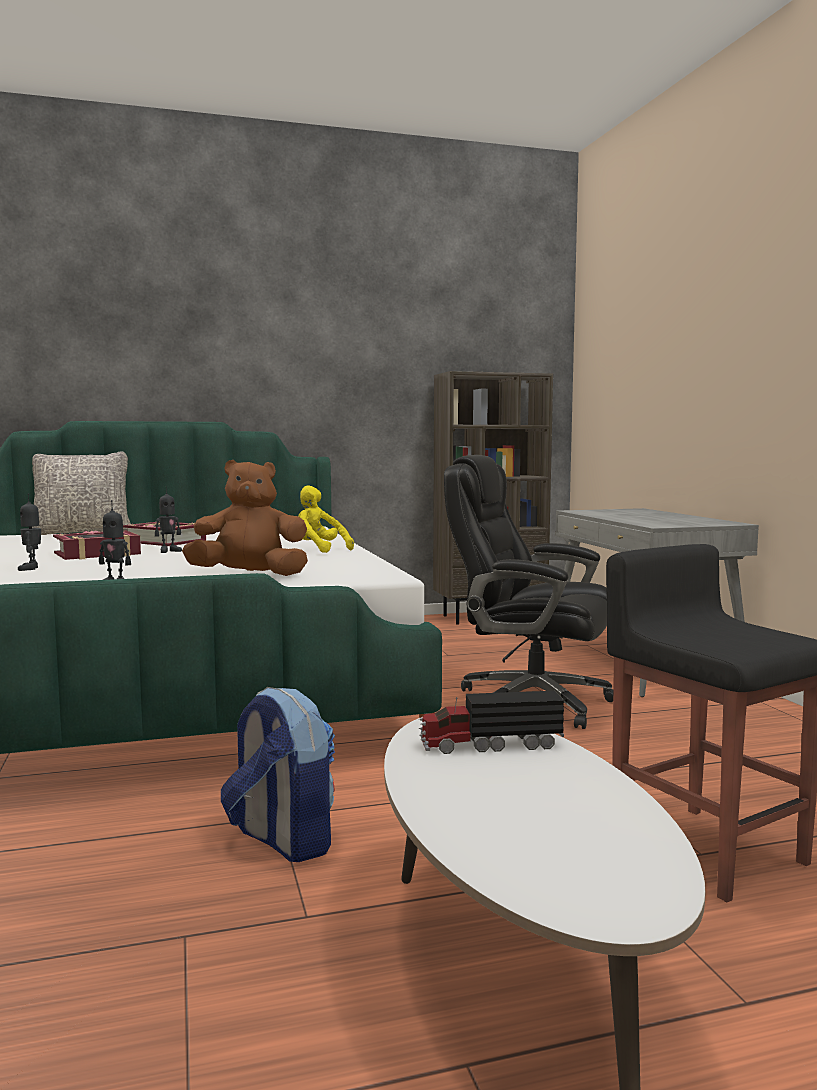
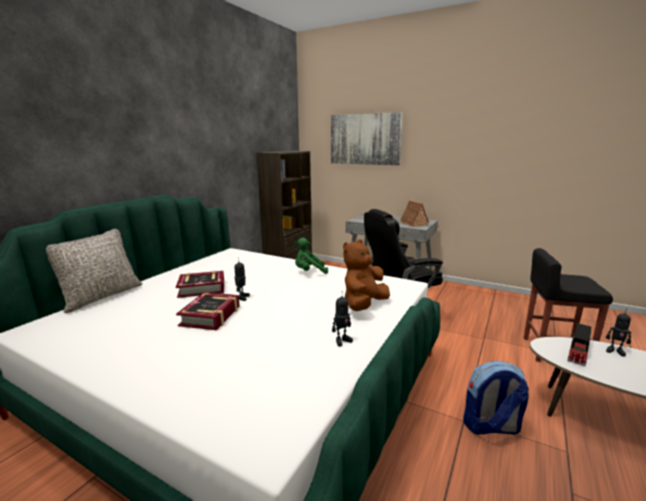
camera: 45 degrees left, 10 degrees up
(31, 568) = (232, 348): toy robot -> toy robot (615, 351)
(316, 550) = (309, 272): yellow plush toy -> green plush toy
(653, 341) = (365, 139): none -> picture
(672, 522) = (413, 223): none -> toy house

